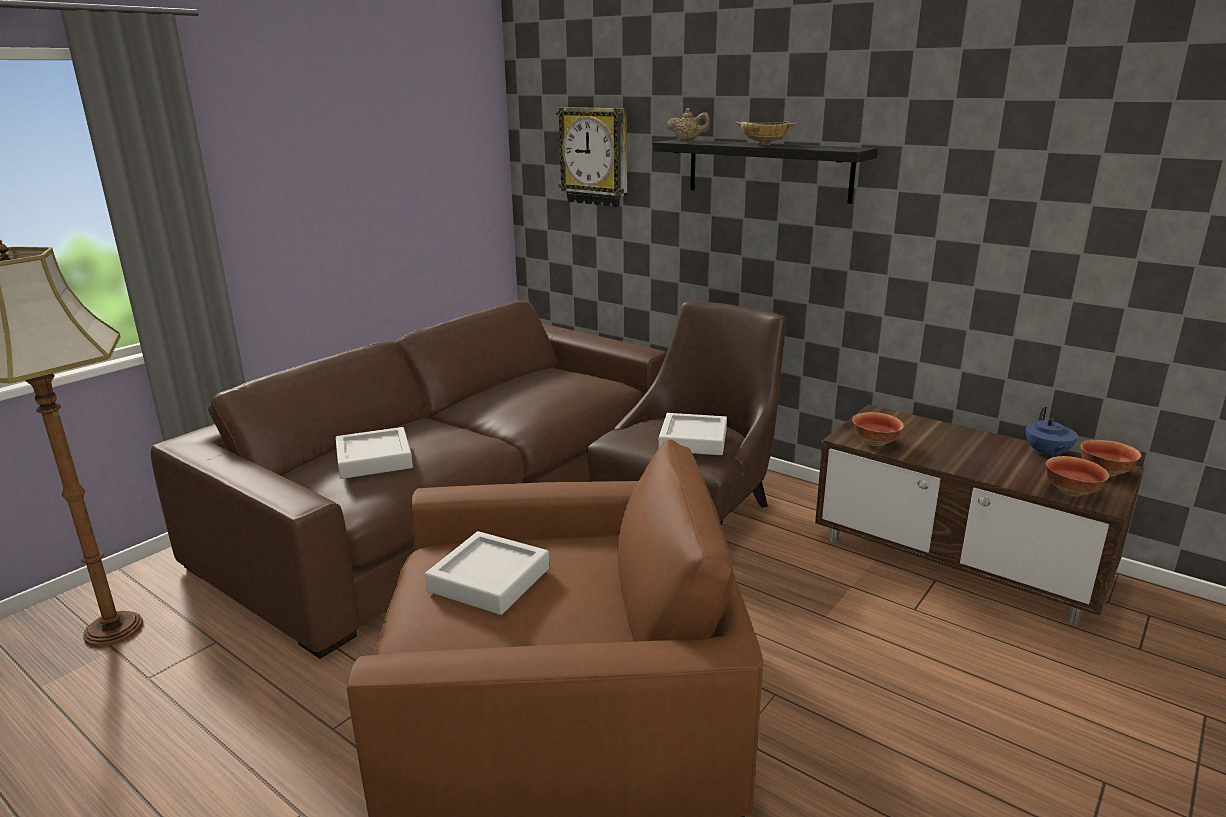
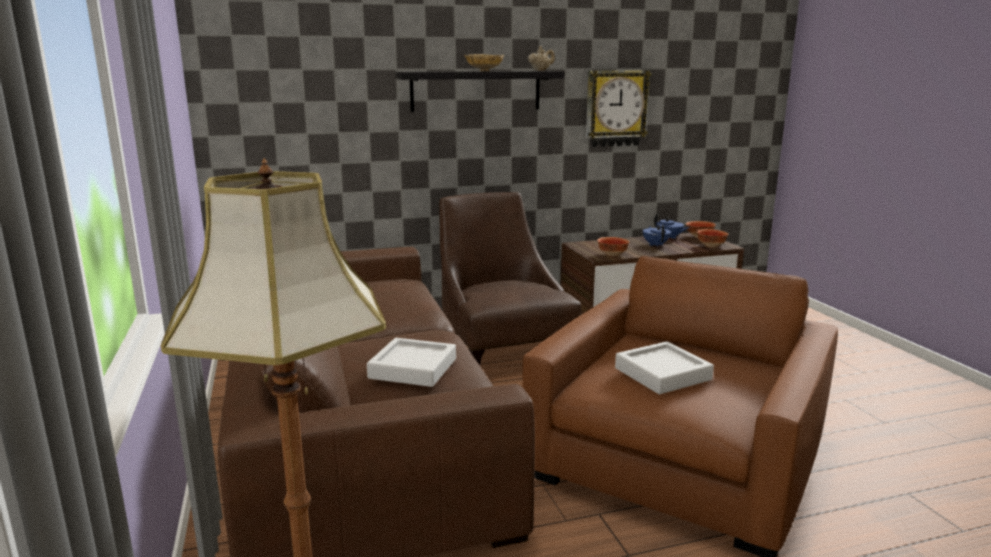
camera: 55 degrees left, 5 degrees down
(595, 156) = (306, 91): wall clock -> wall clock (616, 108)
(688, 141) = (419, 71): beige teapot -> beige teapot (540, 71)
(693, 440) = (524, 289): grey tray -> none
(985, 455) = (655, 245): none -> blue teapot

